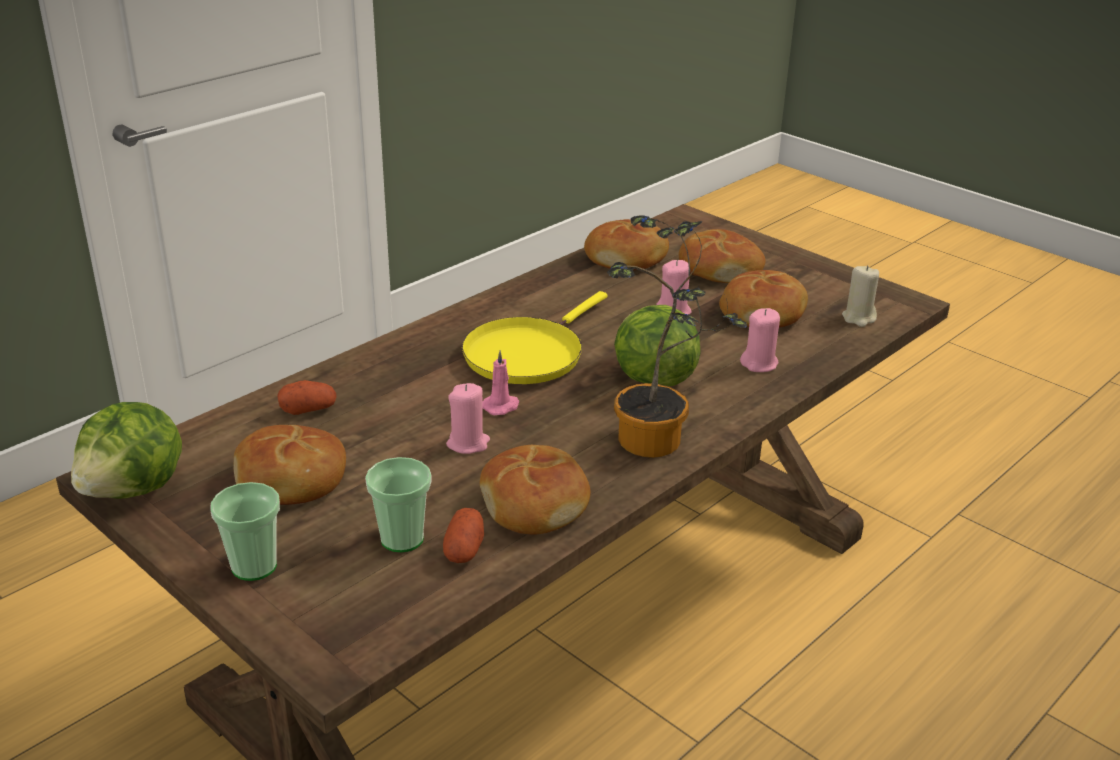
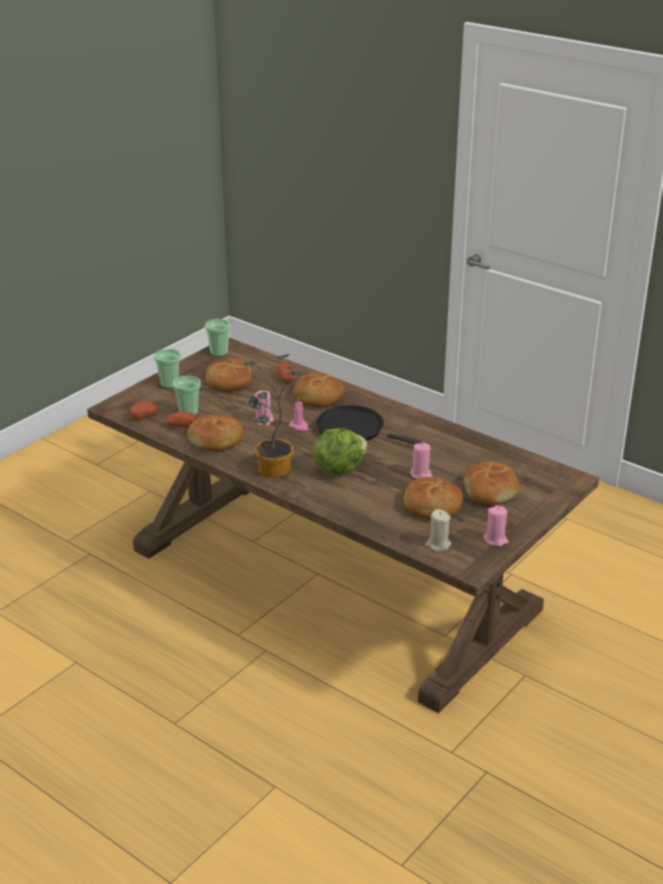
camera: 85 degrees right, 0 degrees up
(135, 489) = (219, 352): lettuce -> cup
(401, 608) = (143, 416): none -> potato
(527, 354) = (355, 430): yellow frying pan -> black frying pan
(627, 258) = (493, 456): bread -> bread (317, 398)
(759, 364) = (364, 504): pink candle -> pink candle (495, 539)

